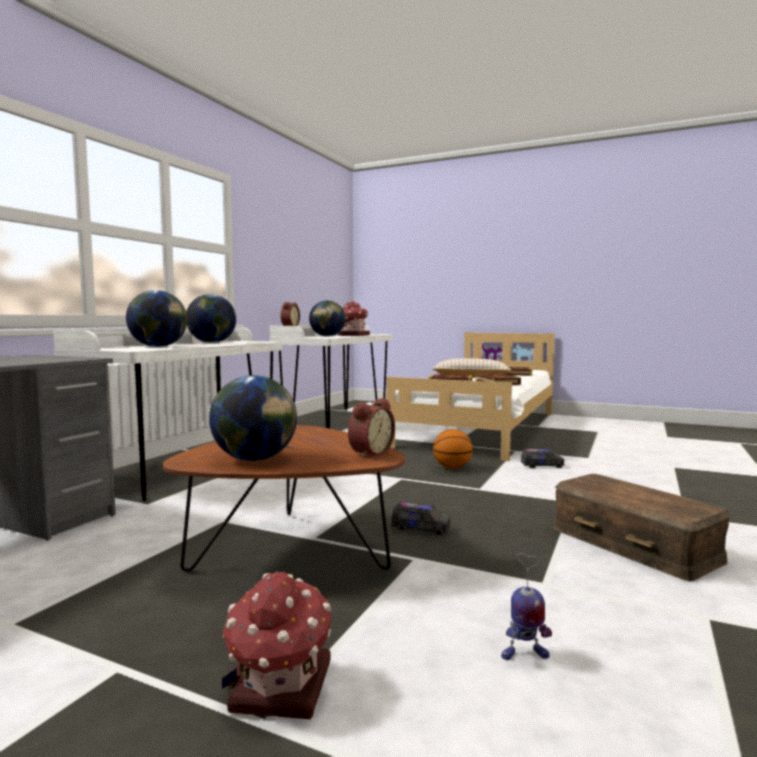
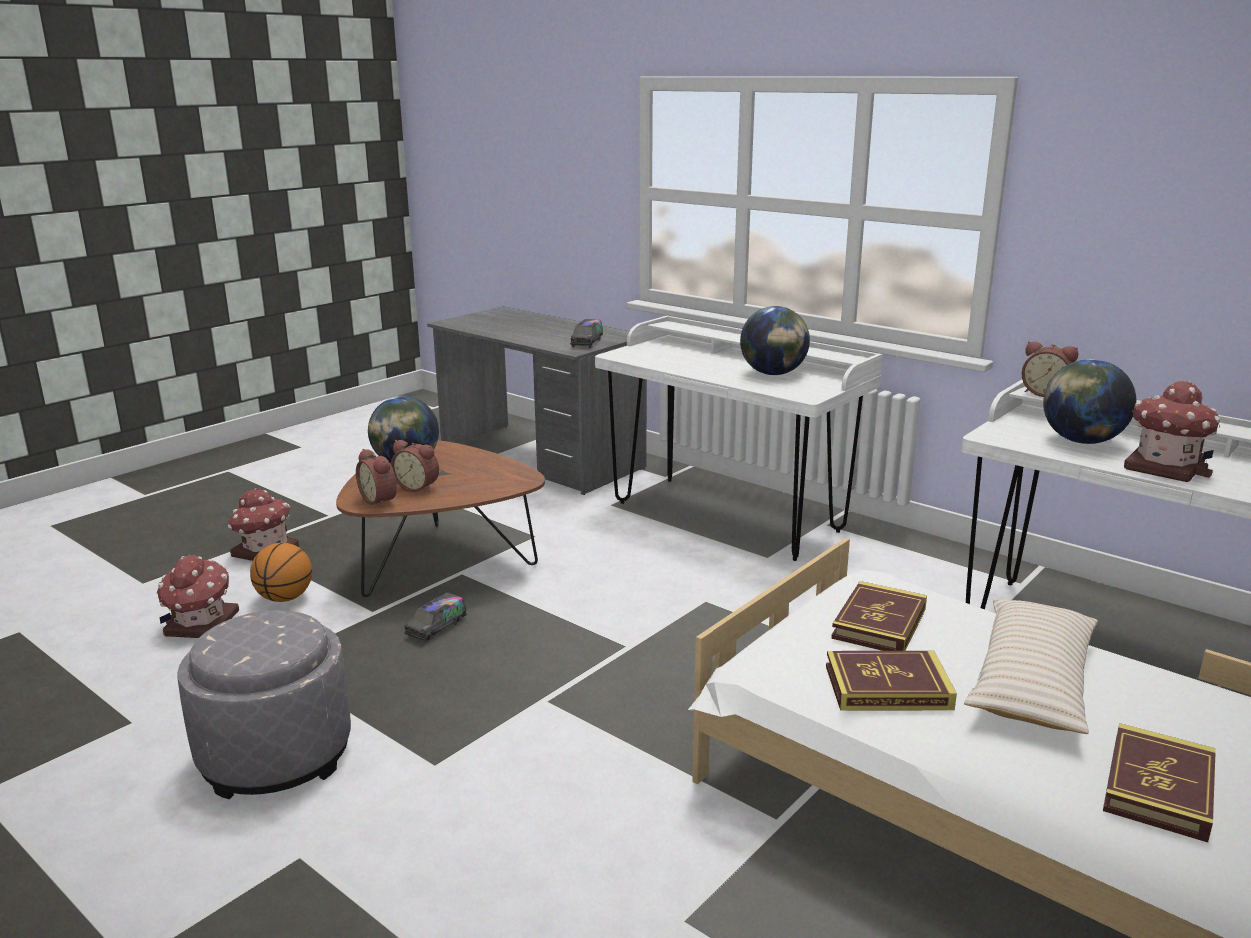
camera: 105 degrees right, 15 degrees up
(158, 347) = (671, 359): globe -> none
(327, 448) = (418, 487): none -> alarm clock
(452, 467) = (669, 703): basketball -> basketball (285, 598)
(524, 655) = (201, 625): toy robot -> toy house
(542, 466) = (639, 813): toy truck -> toy truck (587, 342)
(635, 543) = (275, 755): brown storage box -> grey ottoman

